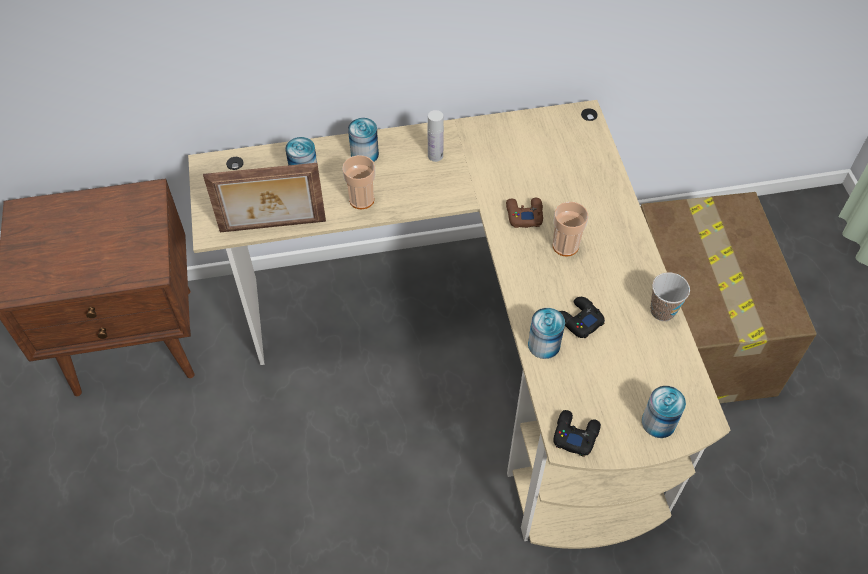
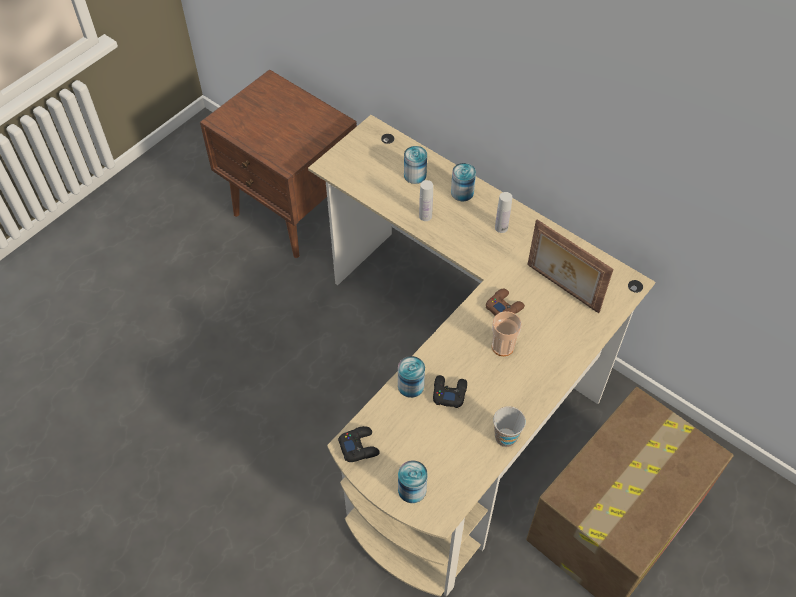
camera: 50 degrees right, 0 degrees up
(273, 227) = (360, 190): picture frame -> picture frame (561, 289)
(361, 199) = (425, 216): cup -> white bottle

